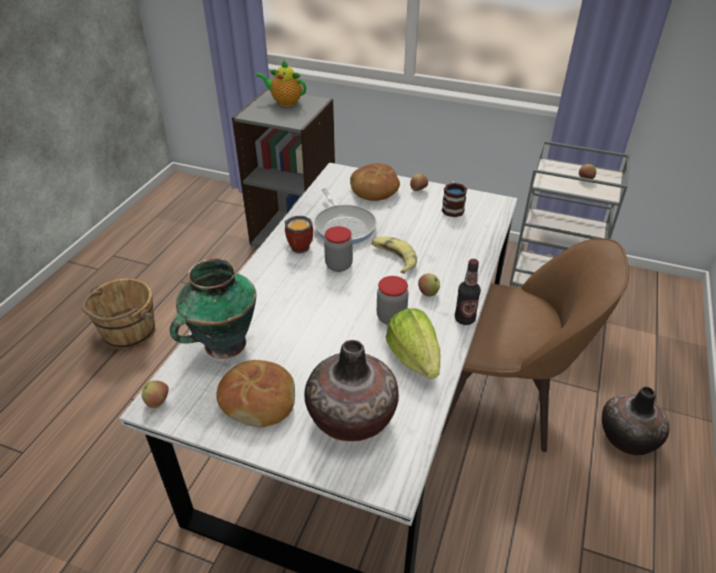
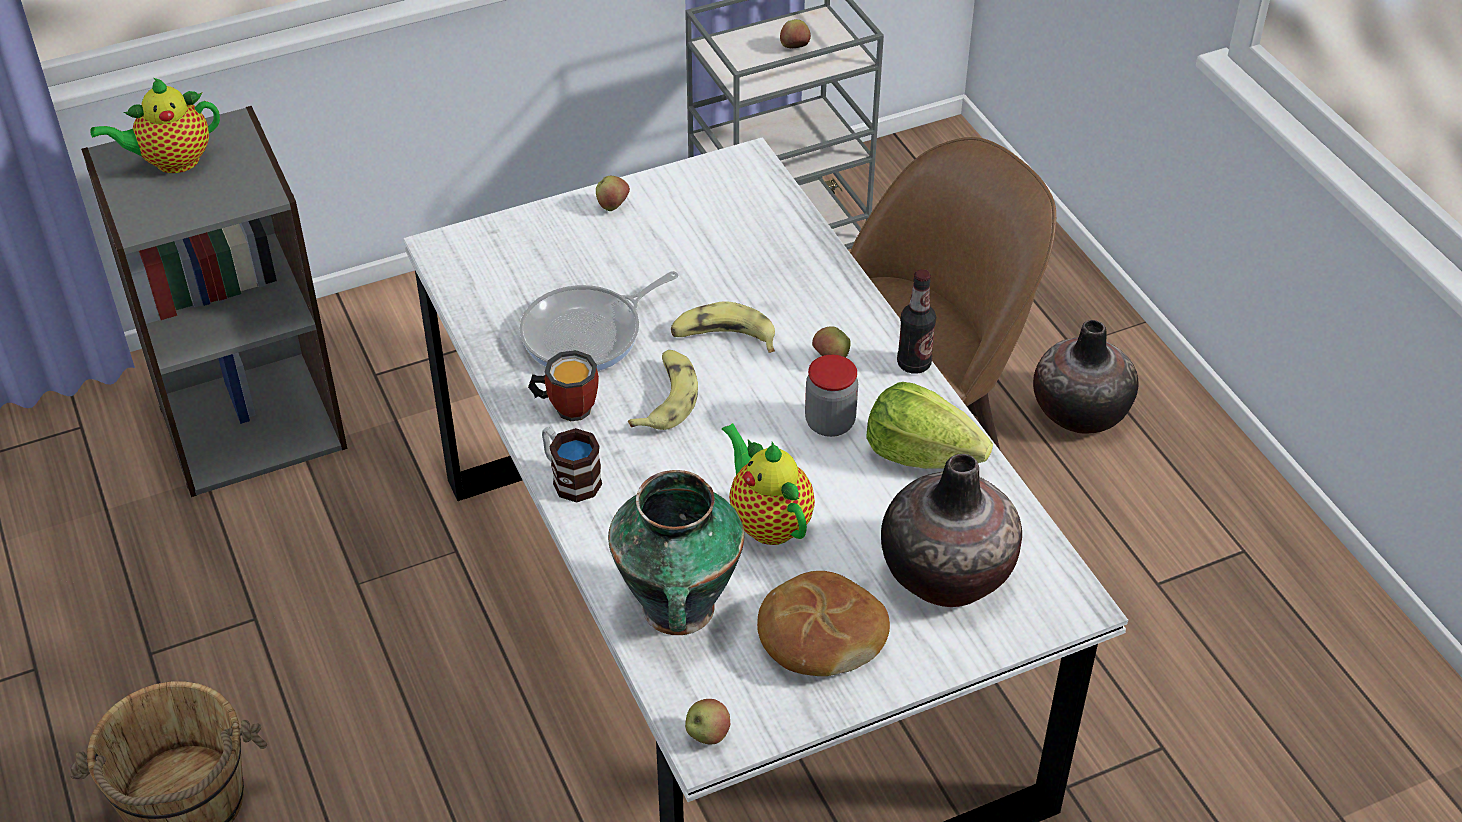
camera: 45 degrees left, 5 degrees up
(308, 337) = (767, 521): none -> teapot
(338, 265) = (666, 398): jar -> banana
(344, 226) = (588, 334): frying pan -> frying pan turned 120 degrees clockwise
(374, 189) = (546, 245): bread -> none
(452, 208) = (697, 207): mug -> mug (570, 478)

